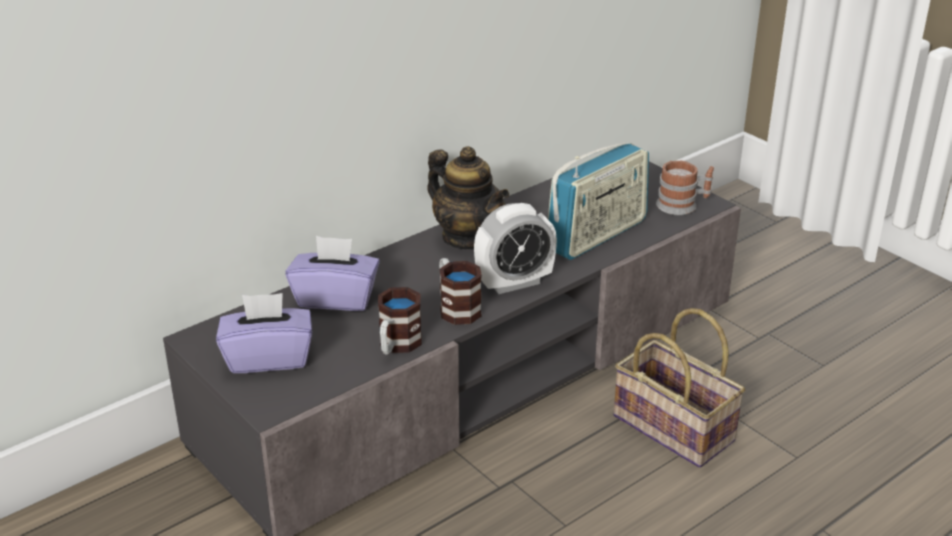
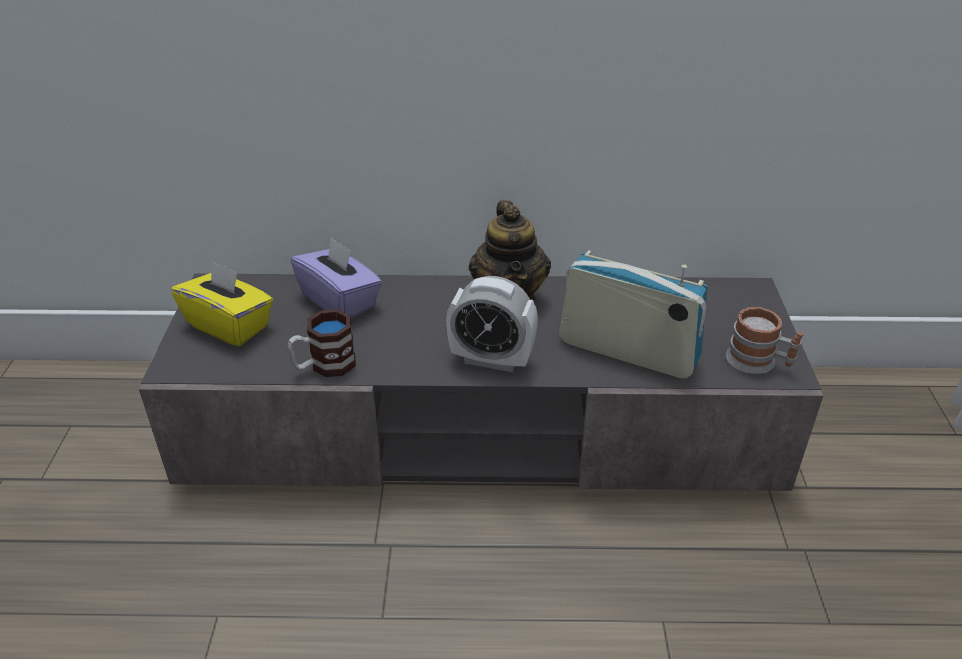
camera: 40 degrees right, 5 degrees up
(268, 358) = (229, 325): purple tissue box -> yellow tissue box
(456, 307) = (414, 357): mug -> none
(597, 235) = (627, 351): radio -> radio turned 150 degrees counterclockwise
(677, 429) = (590, 592): basket -> none

